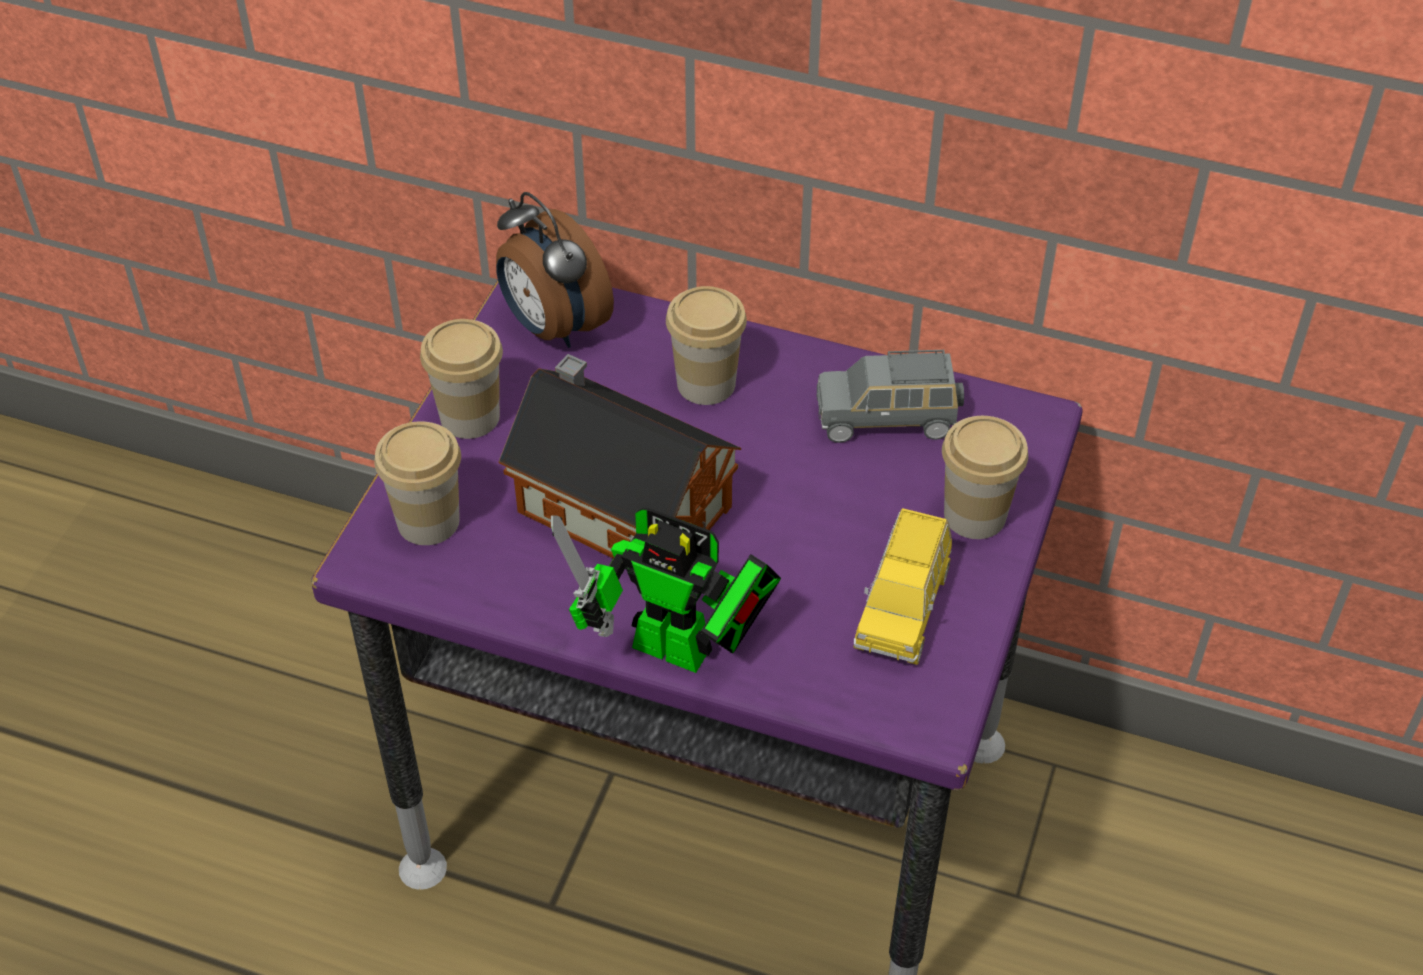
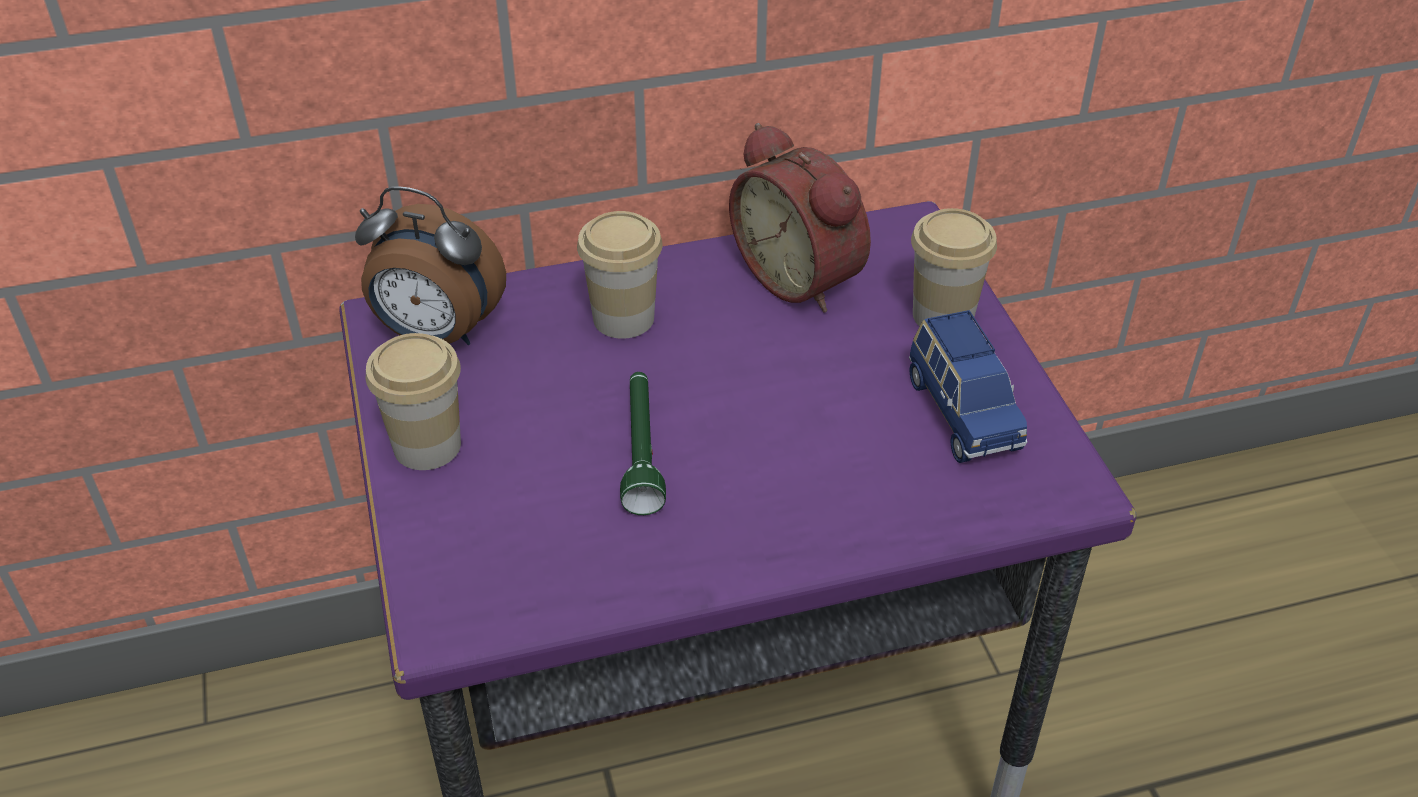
camera: 35 degrees left, 5 degrees down
(428, 521) = (472, 557): cup -> none
(618, 504) = (641, 451): toy house -> green flashlight
(683, 652) = (822, 544): toy robot -> none
(887, 419) = (802, 277): grey toy car -> alarm clock
(902, 608) = (962, 413): yellow toy car -> blue toy car

